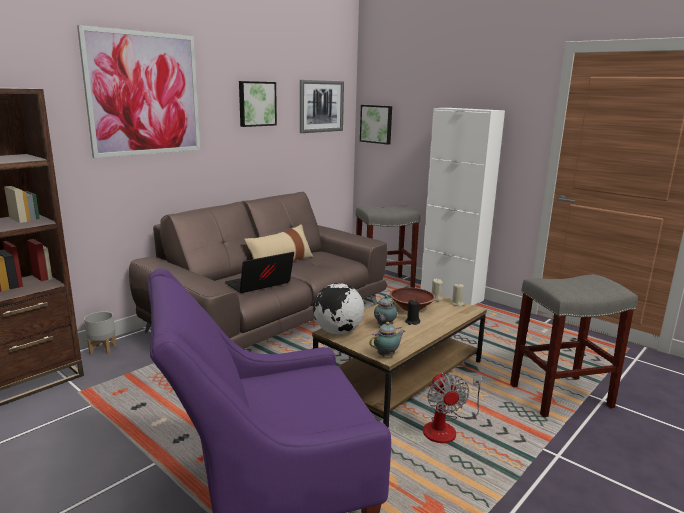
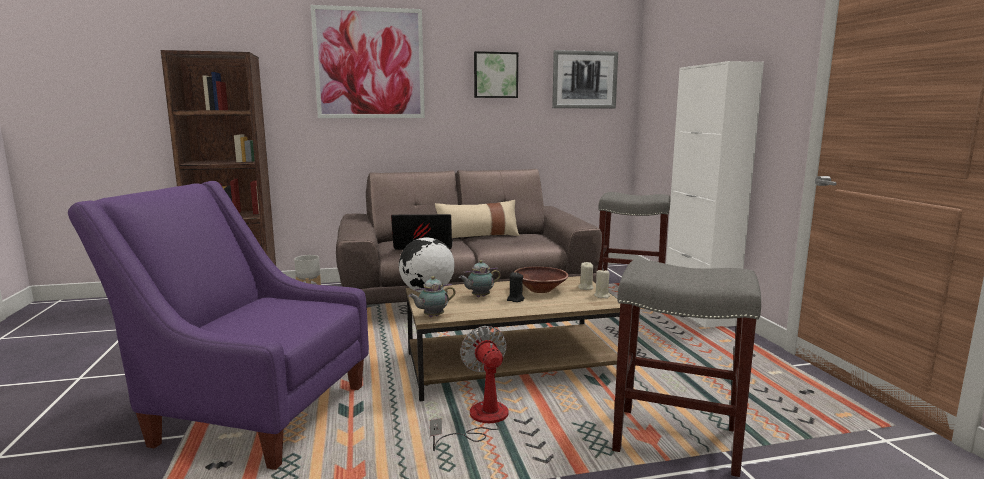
camera: 35 degrees right, 5 degrees down
(376, 124) = (653, 99): picture -> none
(387, 355) = (432, 316): teapot -> teapot turned 150 degrees clockwise
(446, 428) = (480, 421): fan -> fan turned 135 degrees clockwise

